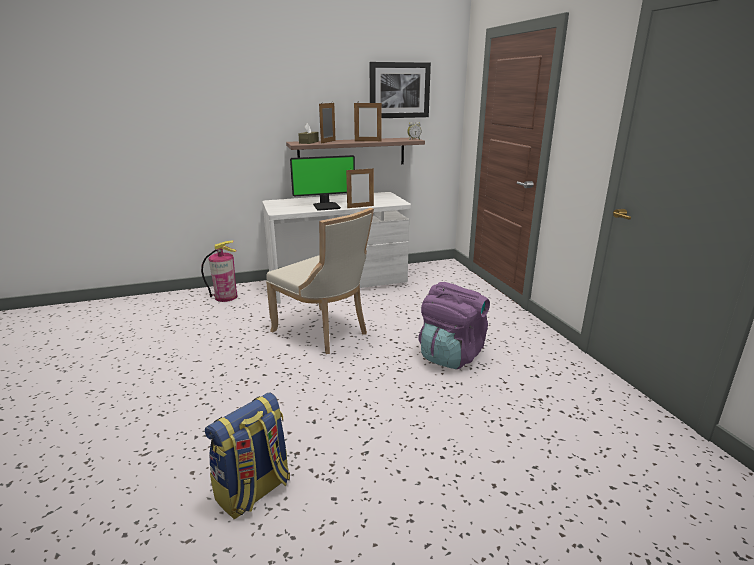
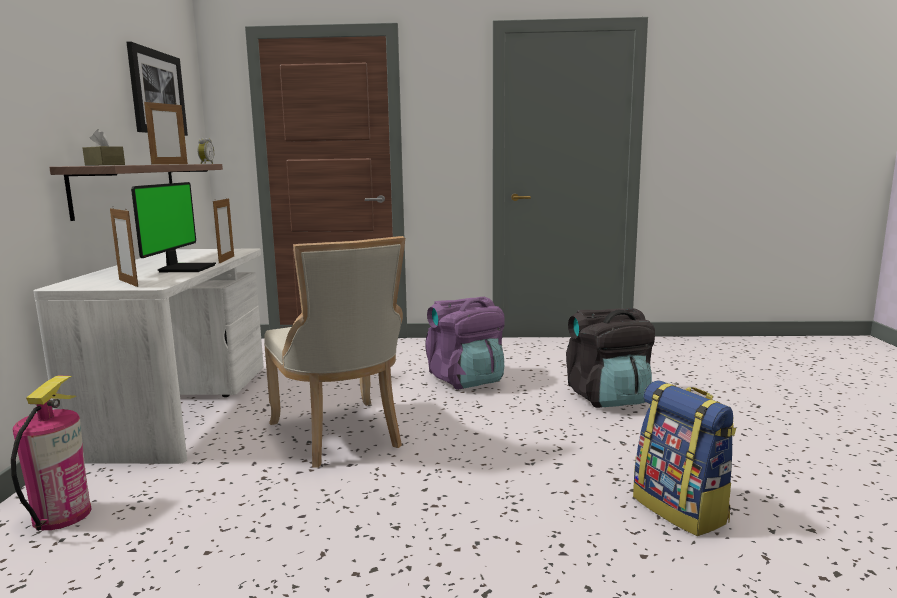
camera: 70 degrees left, 10 degrees down
(324, 332) = (340, 436): beige chair -> beige chair turned 90 degrees clockwise
(328, 142) = (128, 164): picture frame -> picture frame (128, 283)
(467, 436) = (608, 397): none -> black backpack

